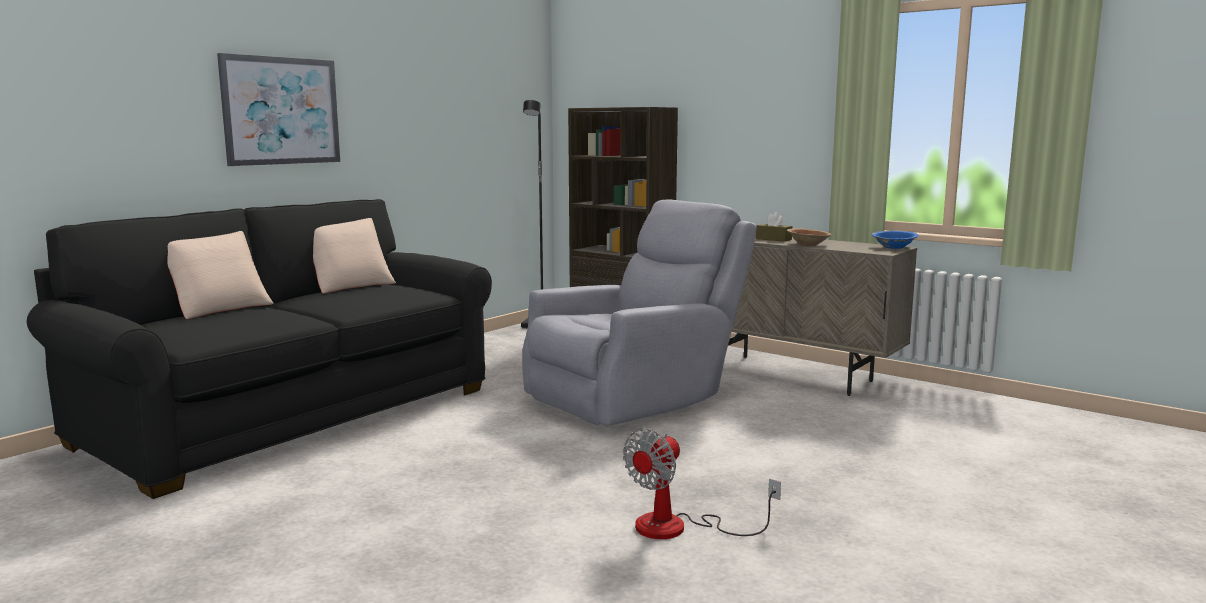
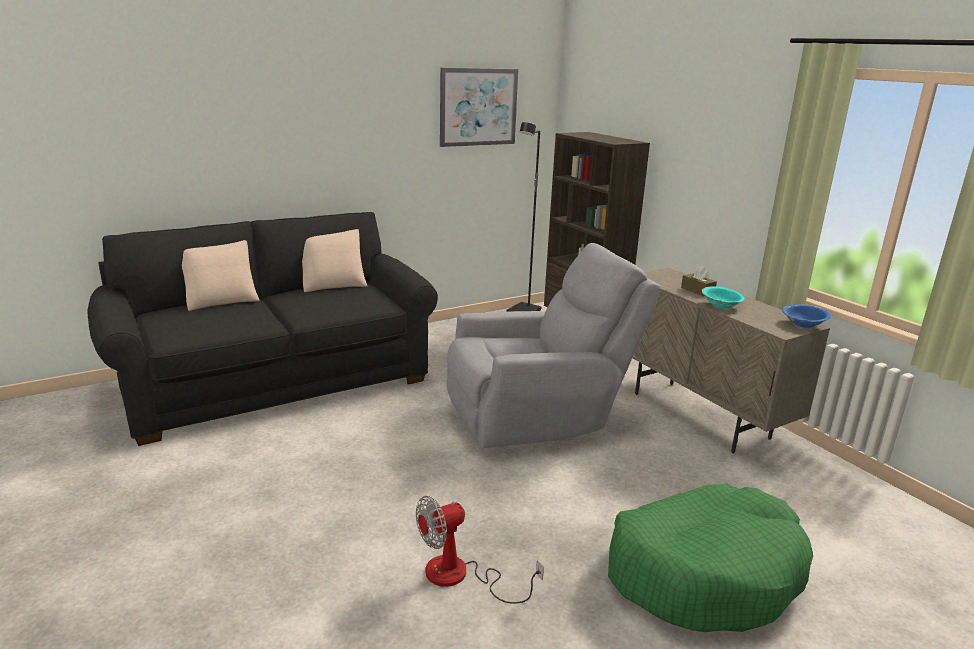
camera: 20 degrees right, 10 degrees up
(281, 111) = (294, 138): picture -> picture (478, 107)
(808, 244) = (720, 305): brown bowl -> turquoise bowl
(905, 478) = (704, 572): none -> green dog bed

